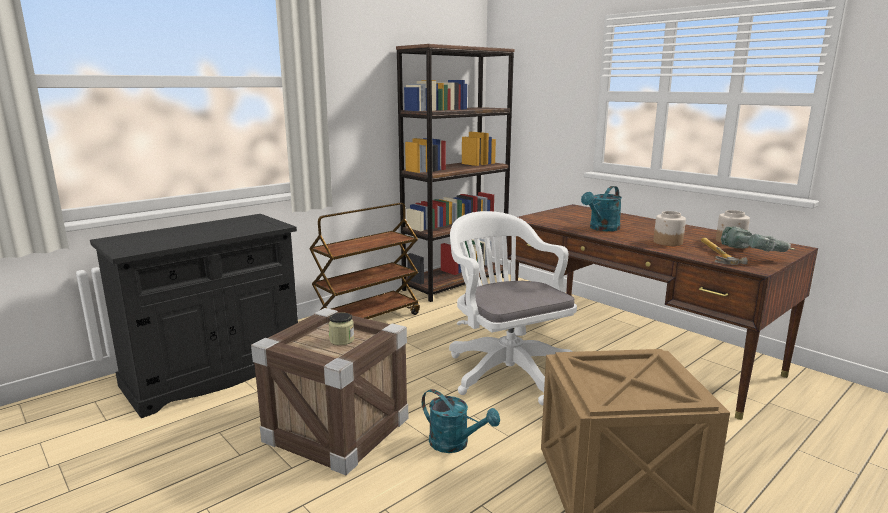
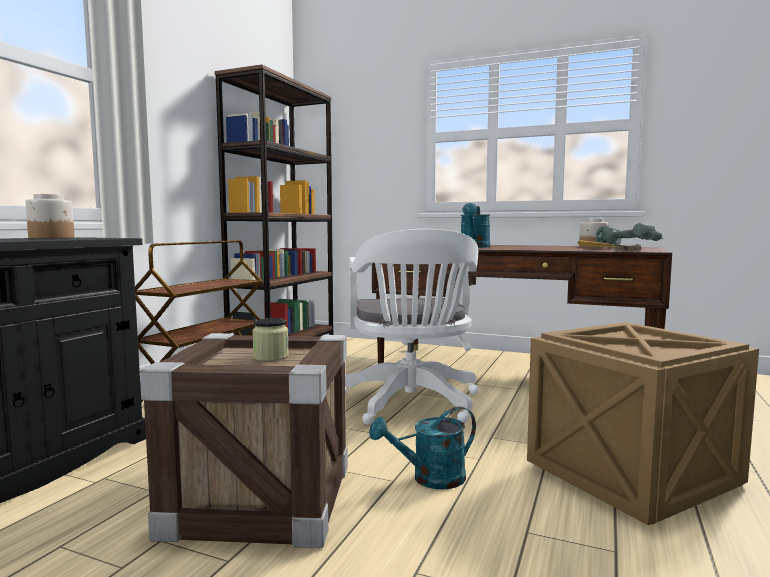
camera: 25 degrees left, 10 degrees down
(455, 444) = (430, 479): turquoise watering can -> turquoise watering can turned 150 degrees clockwise
(505, 370) = (411, 405): white office chair -> white office chair turned 135 degrees counterclockwise
(668, 242) = (548, 248): jar -> jar (52, 238)

